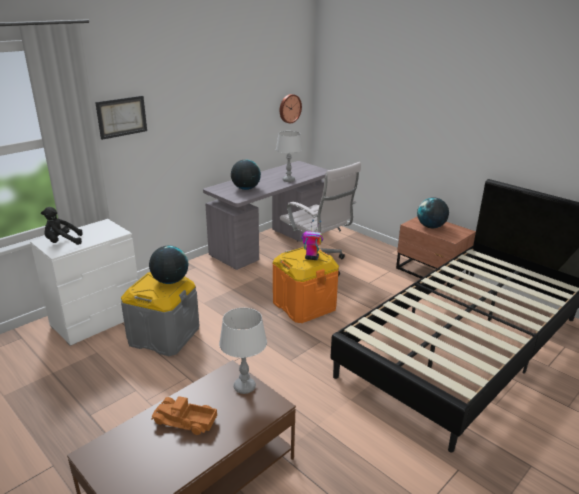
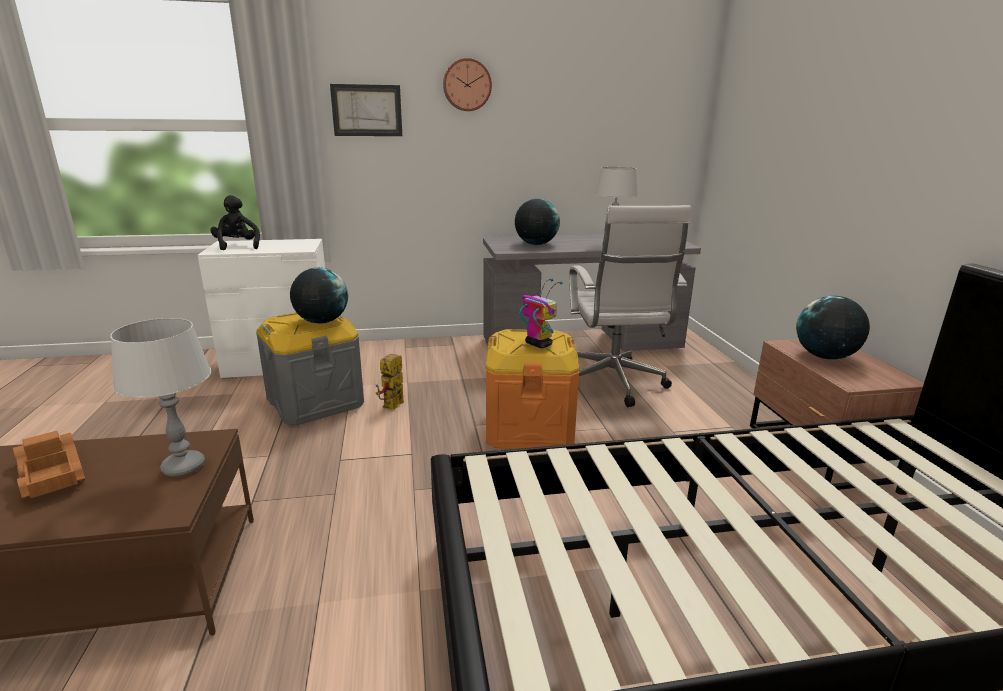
camera: 35 degrees right, 5 degrees down
(62, 242) = (237, 246): black plush toy -> black plush toy turned 45 degrees clockwise
(217, 321) = (392, 407): none -> toy robot
(289, 108) = (657, 146): wall clock -> wall clock (467, 85)

